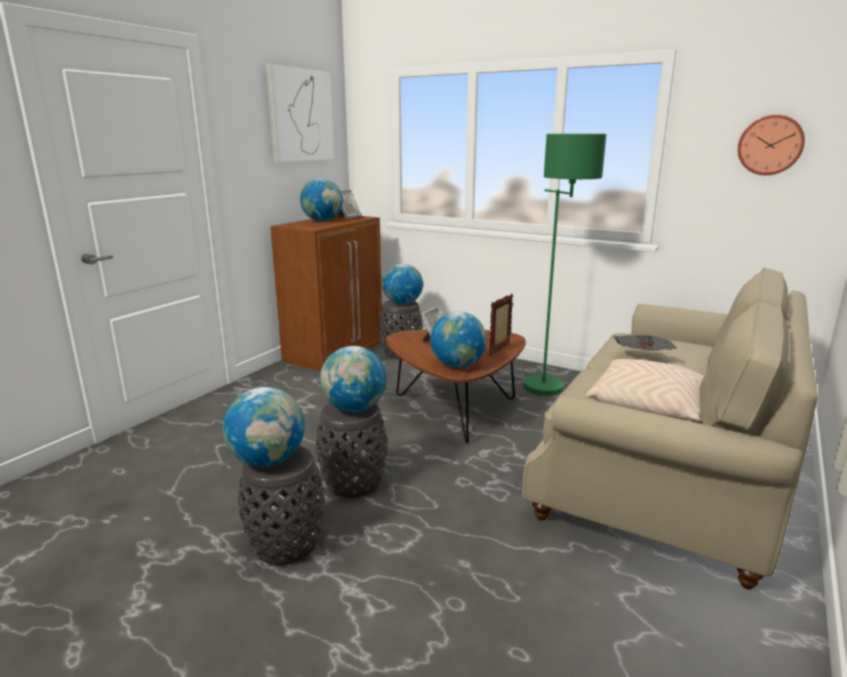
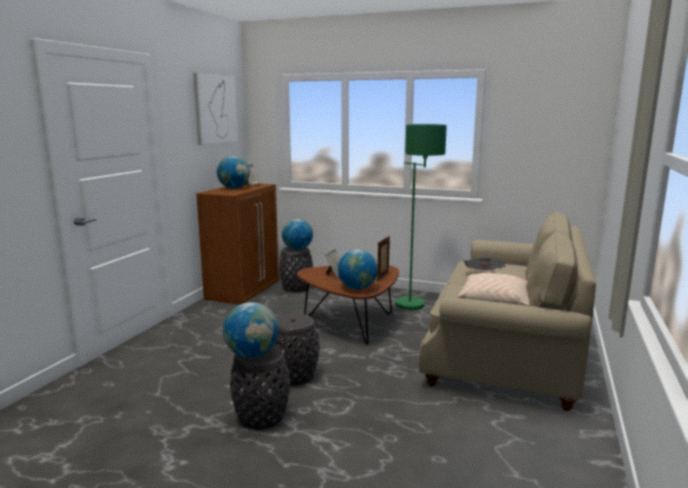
camera: 10 degrees left, 5 degrees down
(354, 408) = (296, 319): globe -> none
(770, 145) = (549, 131): wall clock -> none

